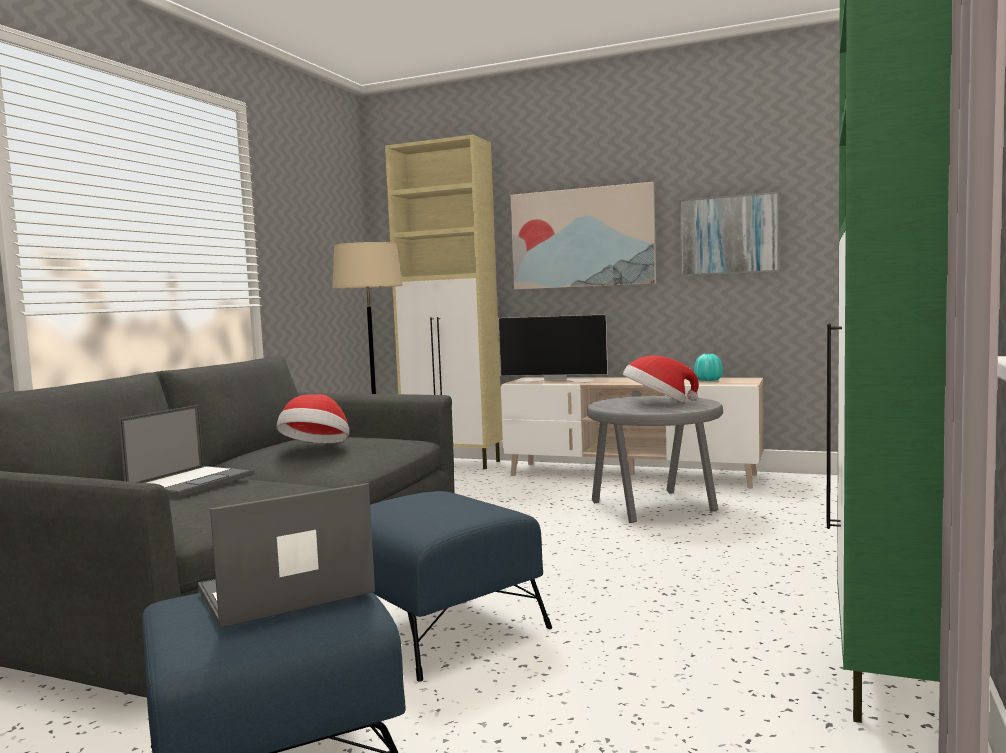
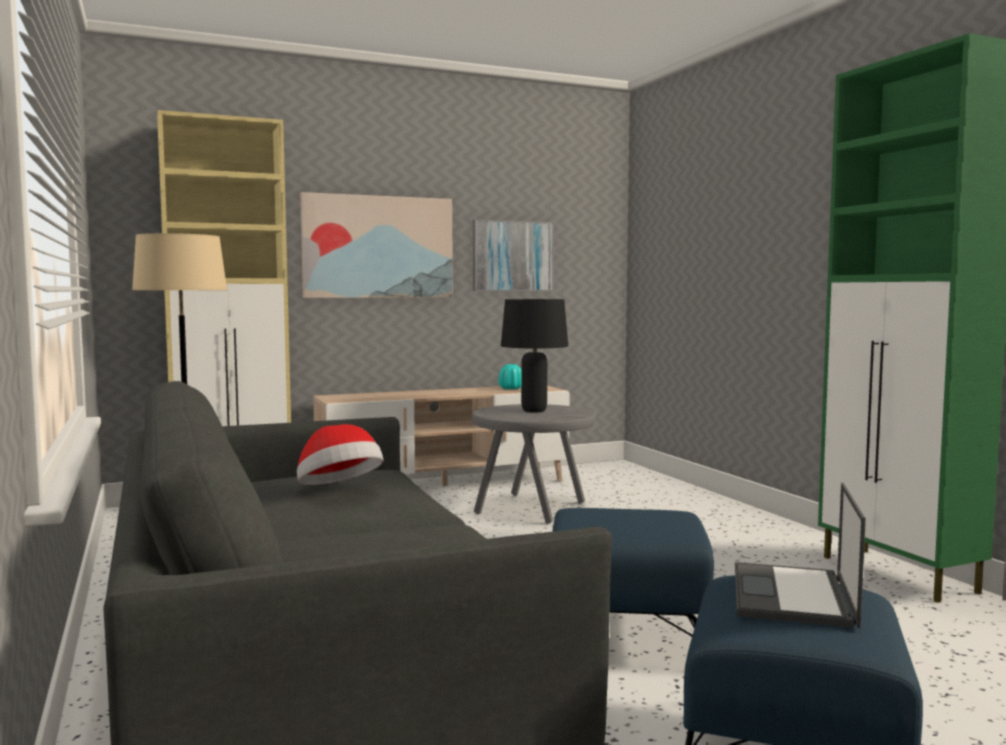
camera: 45 degrees left, 0 degrees up
(192, 482) = (356, 544): laptop -> none
(555, 380) = (369, 396): television -> none
(658, 403) = (534, 411): hat -> black table lamp

